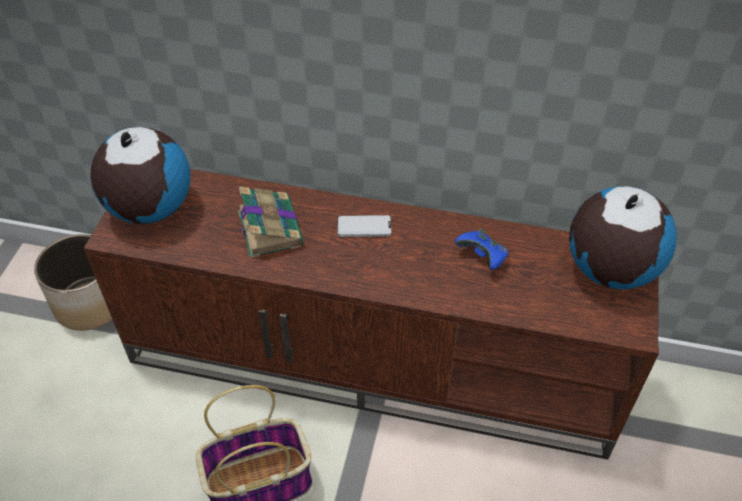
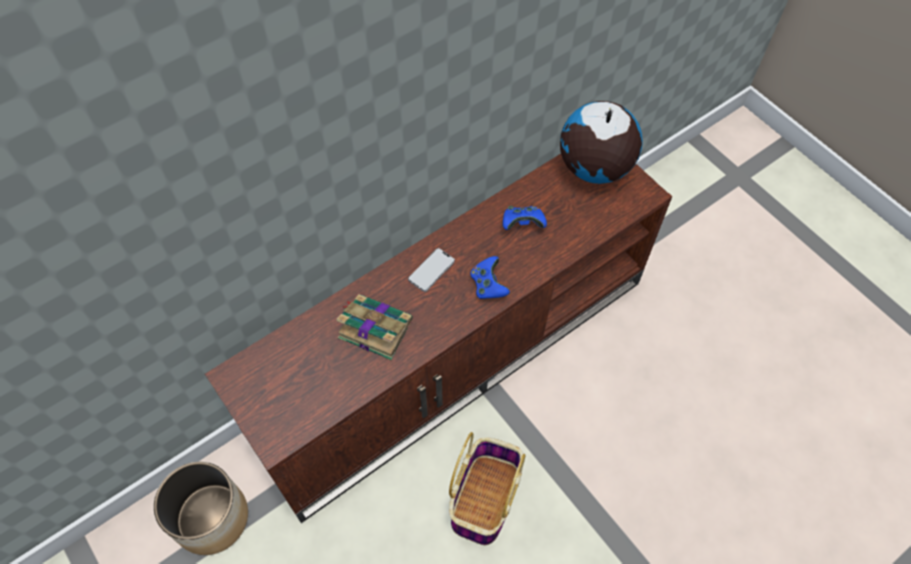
camera: 50 degrees left, 10 degrees up
(149, 208) = (272, 396): globe -> none
(391, 274) = (488, 285): none -> blue game controller

